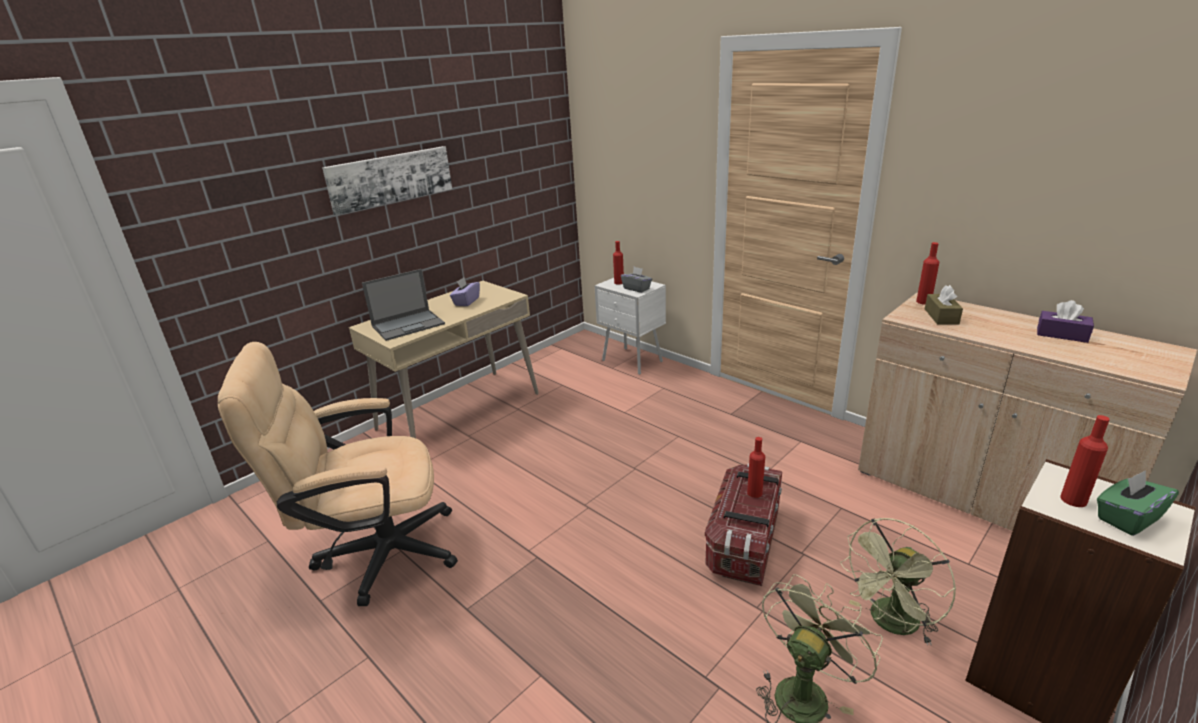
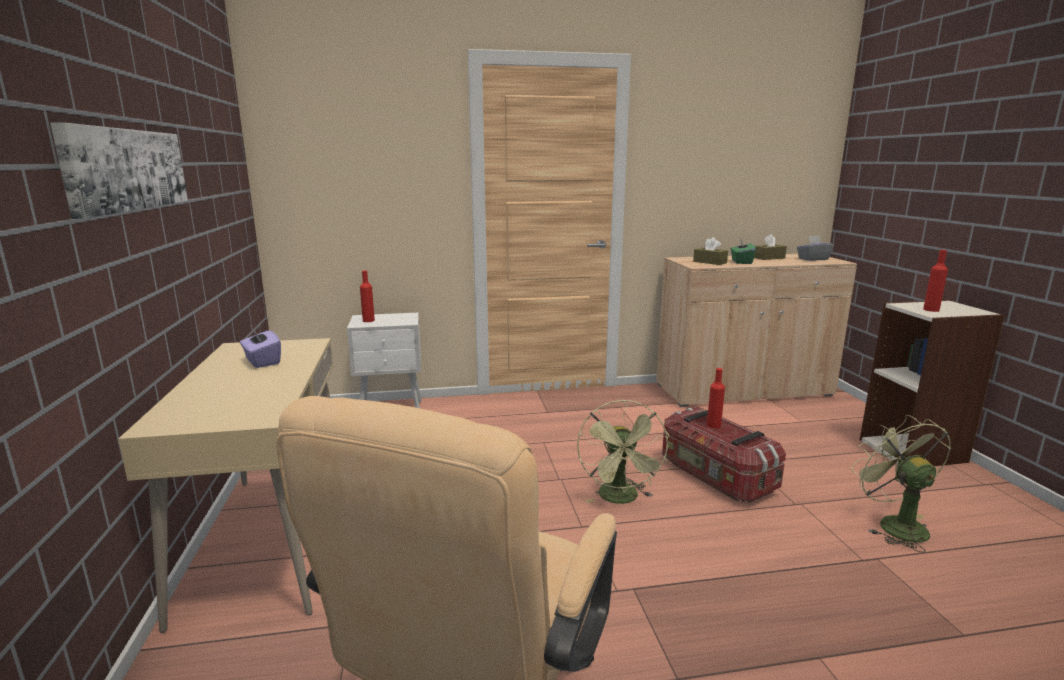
camera: 55 degrees left, 10 degrees down
(409, 325) = (238, 401): laptop -> none
(636, 288) = (399, 320): grey tissue box -> grey tissue box (813, 259)
(890, 624) = (843, 467): green fan -> green fan (621, 499)
(923, 302) = (681, 259): red bottle -> none
(1062, 334) = (769, 258): purple tissue box -> brown tissue box
(1127, 518) = (954, 308): green tissue box -> green tissue box (741, 262)

